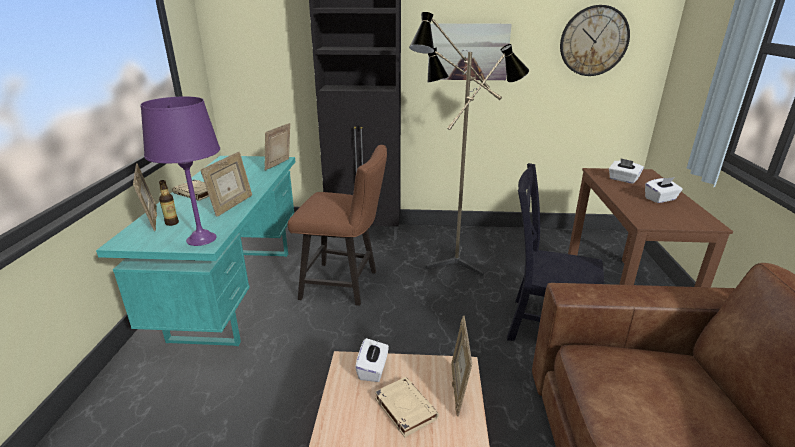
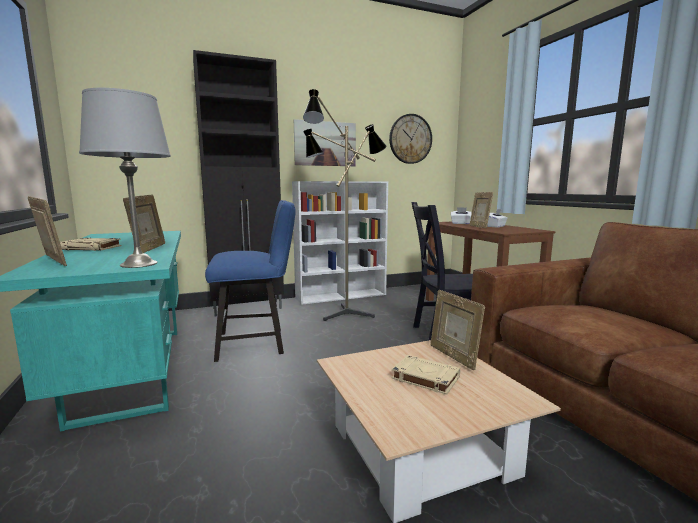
camera: 25 degrees left, 15 degrees down
(172, 223) = (83, 261): bottle -> none
(201, 239) = (139, 264): purple table lamp -> grey table lamp
(279, 165) = (170, 233): picture frame -> picture frame (479, 227)
(345, 285) = (257, 343): brown chair -> blue chair
(373, 369) = (368, 362): white tissue box -> none
(471, 232) = (342, 296): none -> white bookcase

